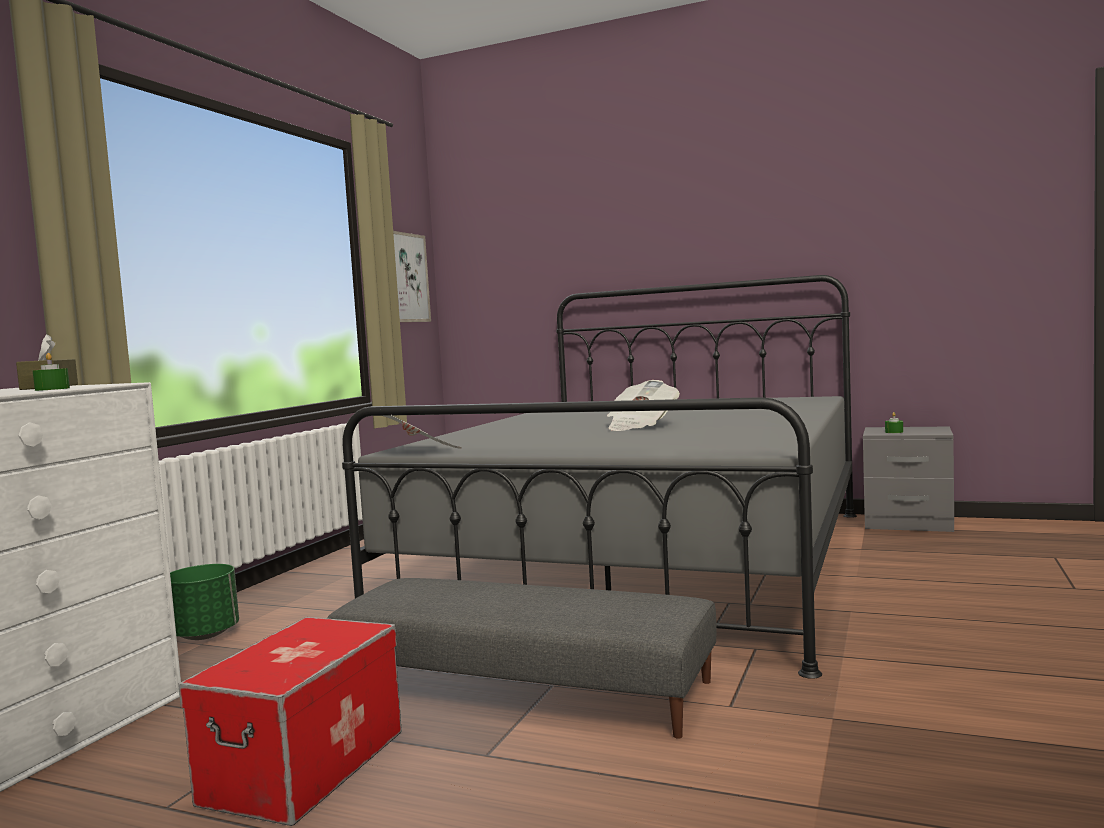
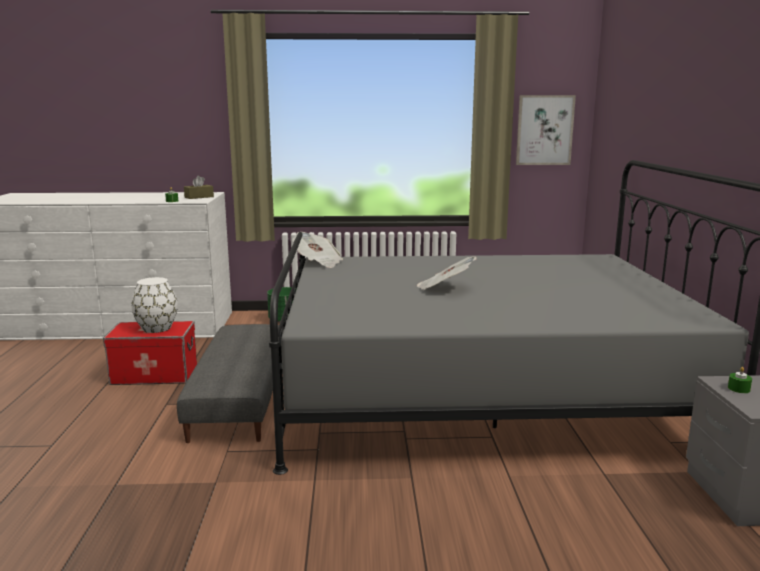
camera: 65 degrees right, 10 degrees up
(303, 645) = (156, 328): none -> white vase

